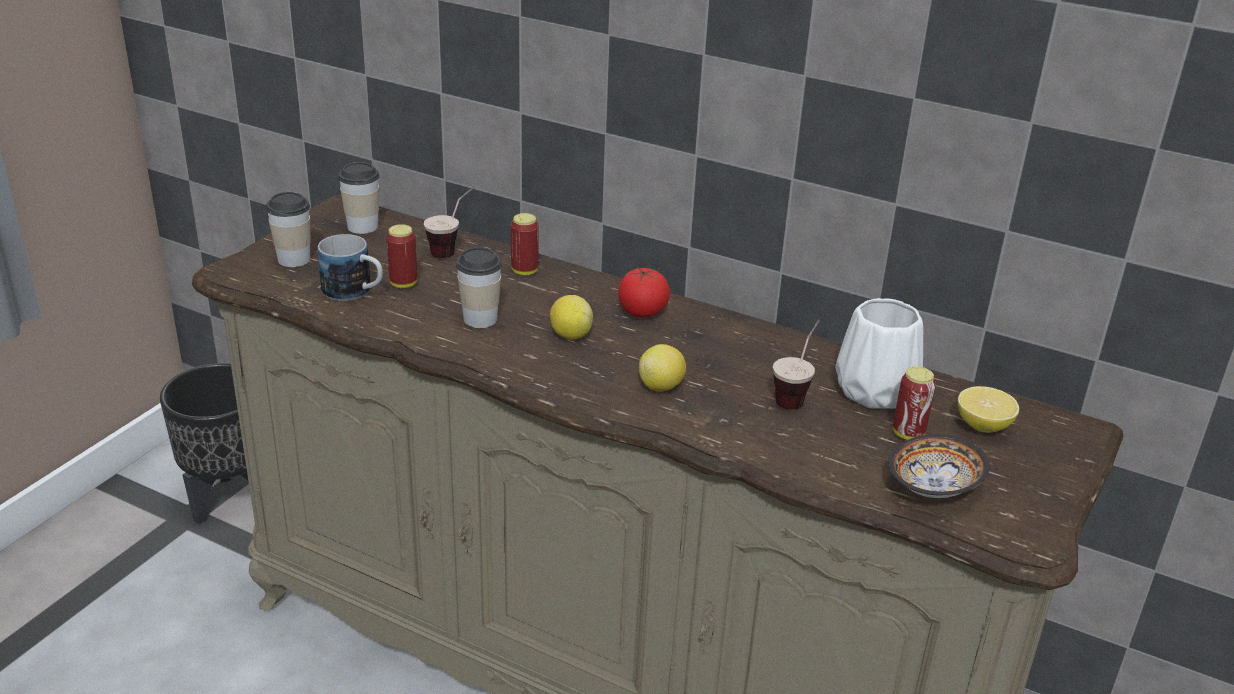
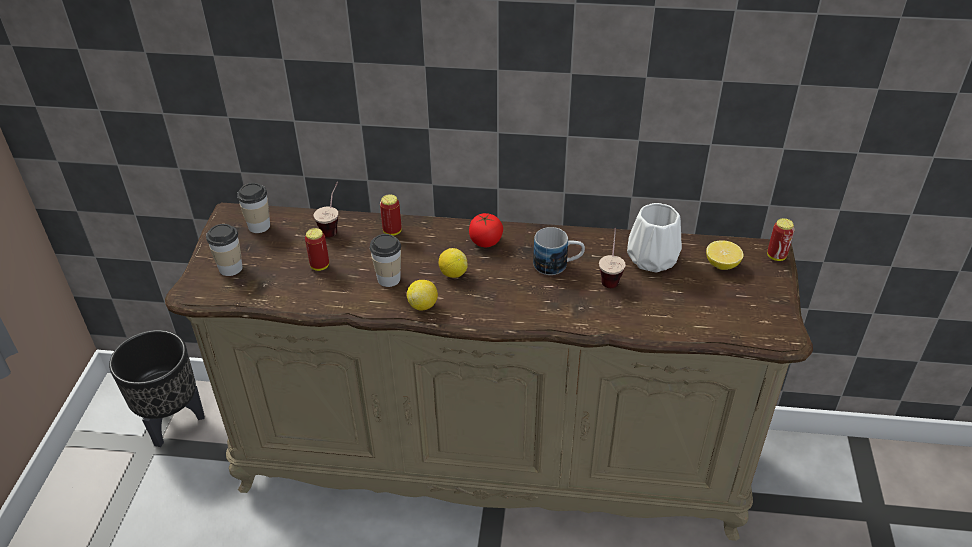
camera: 20 degrees left, 10 degrees up
(355, 293) = (292, 283): mug -> mug (558, 265)
(661, 386) = (531, 295): lemon -> lemon (423, 305)
(908, 433) = (686, 283): can -> can (776, 256)
(936, 488) = (720, 316): bowl -> none

